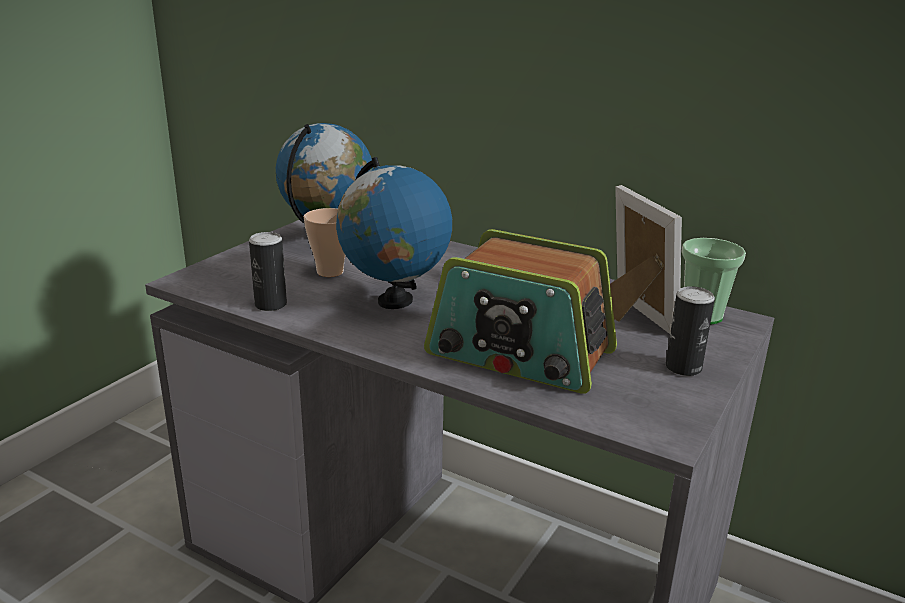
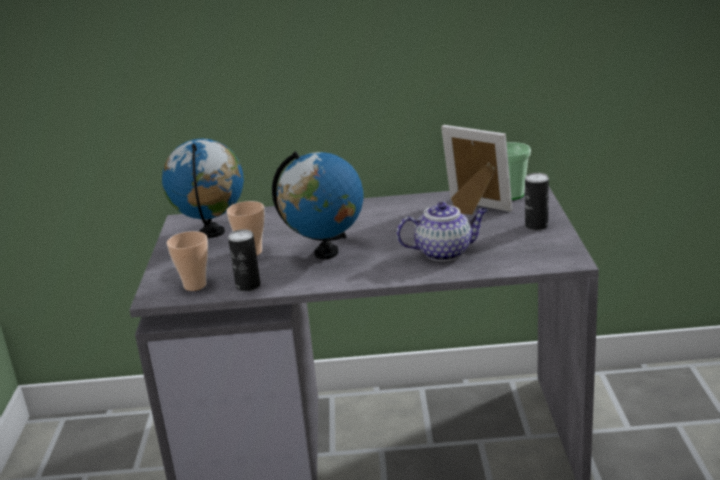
camera: 30 degrees left, 0 degrees up
(230, 284) = (195, 285): none -> cup
(519, 354) = (444, 252): radio -> teapot

